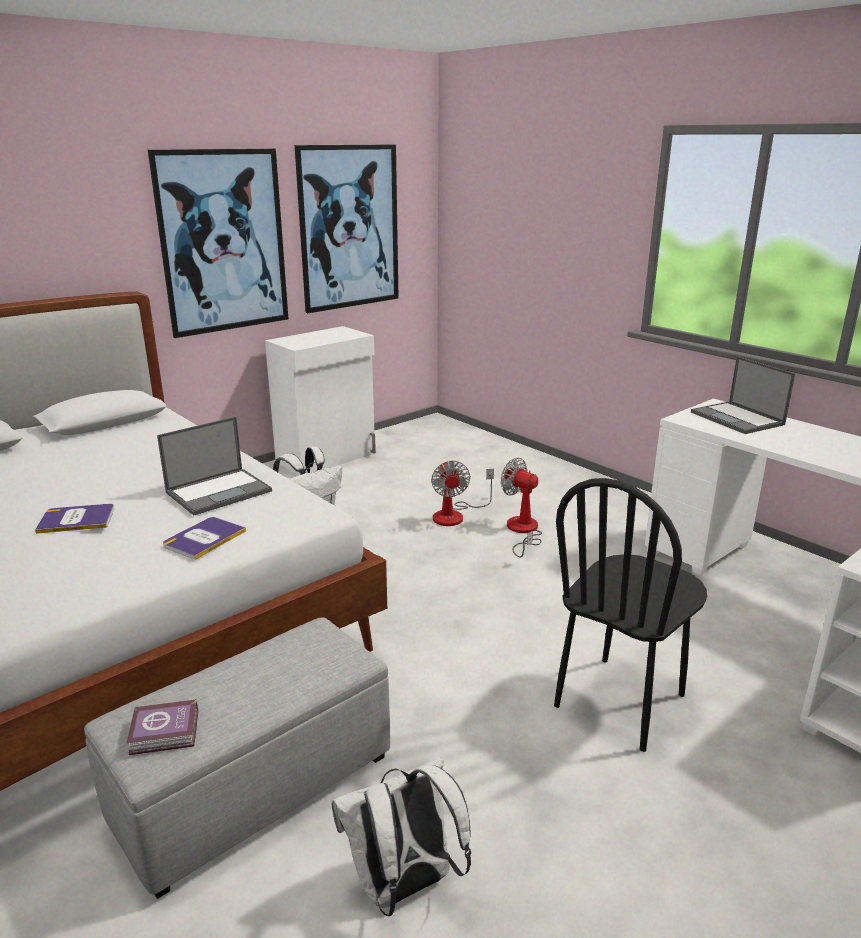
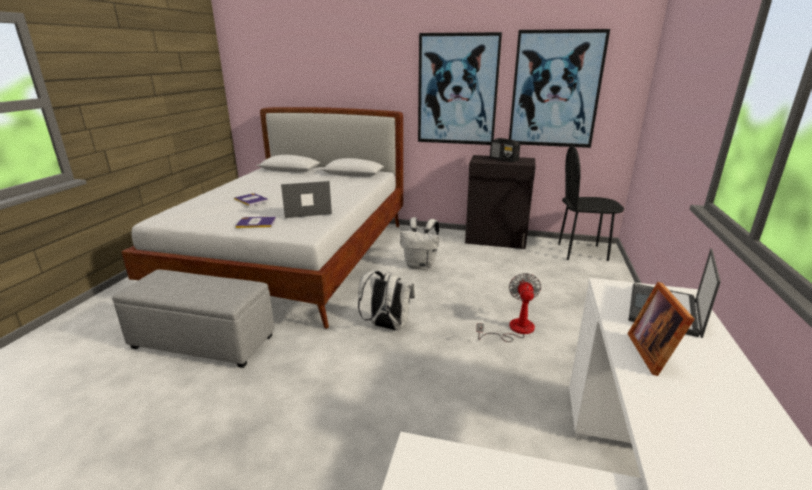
camera: 55 degrees right, 0 degrees up
(166, 733) = (151, 284): book -> none
(220, 491) = (306, 210): laptop -> laptop turned 150 degrees clockwise
(319, 336) = (504, 159): none -> radio
(327, 458) = (496, 240): white cabinet -> black cabinet
(404, 887) = (154, 411): white backpack -> white backpack (386, 326)
(455, 515) = (497, 299): fan -> none
(620, 701) = (356, 442): black chair -> black chair (582, 252)
(795, 444) = (655, 353): none -> picture frame

